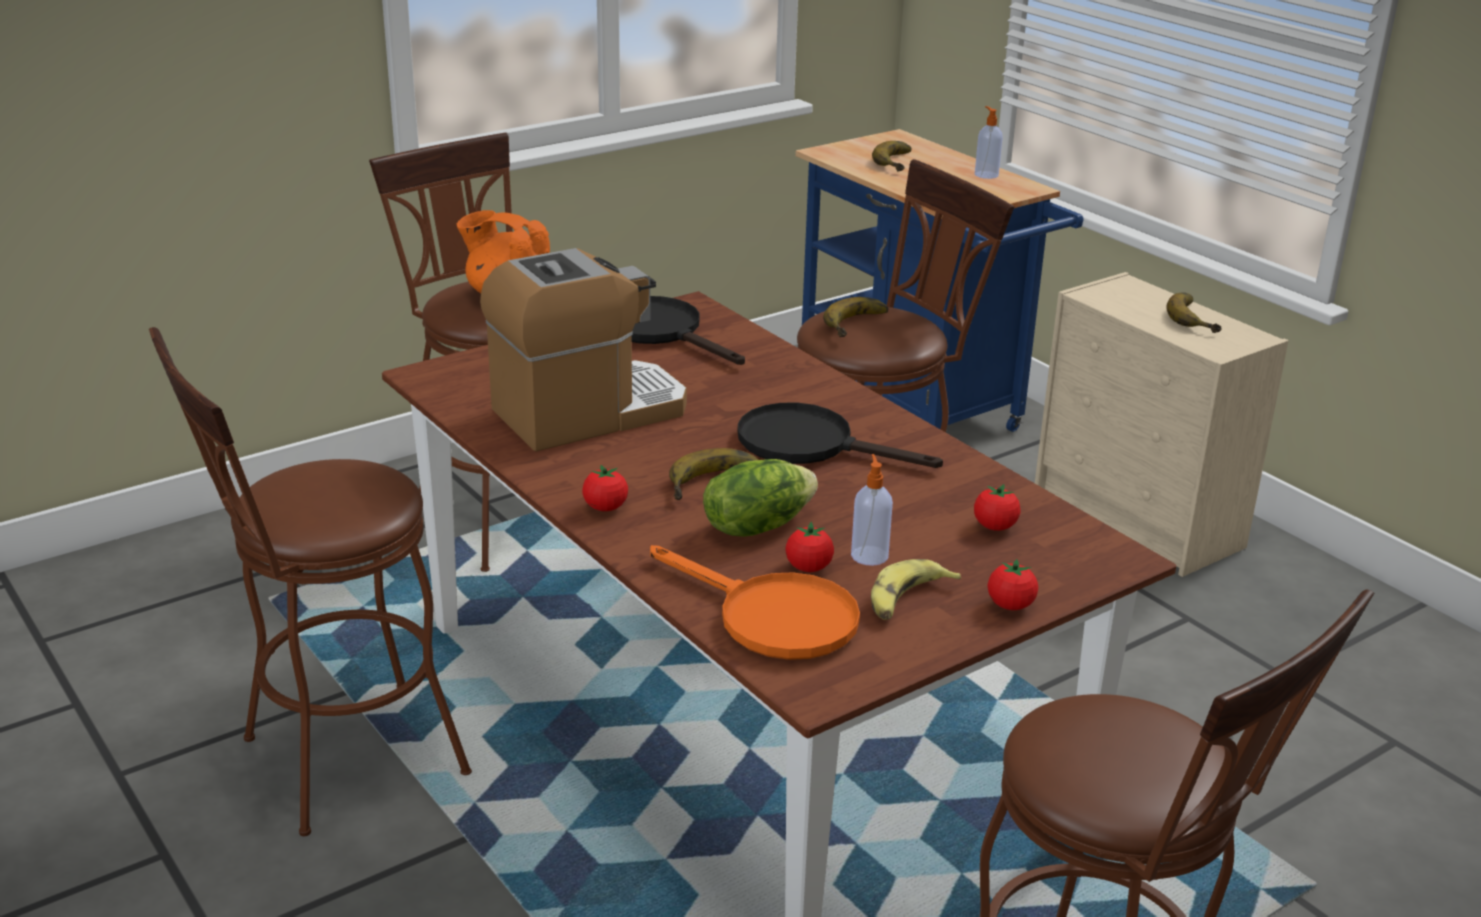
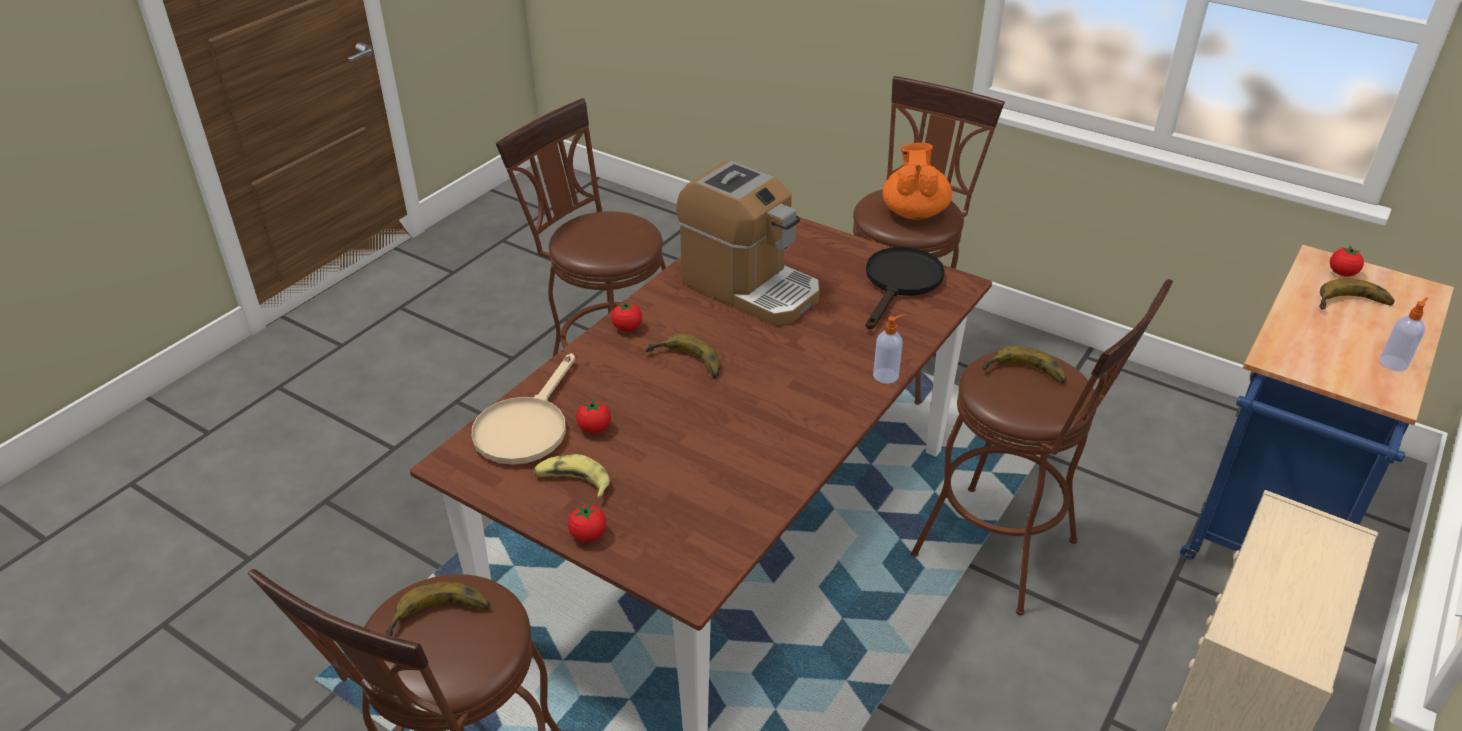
camera: 70 degrees right, 10 degrees up
(757, 526) = (638, 394): lettuce -> none
(772, 617) = (526, 426): orange frying pan -> beige frying pan
(811, 444) = (771, 391): black frying pan -> none
(869, 555) = (625, 452): soap dispenser -> soap dispenser (886, 375)
(995, 527) = (700, 508): tomato -> tomato (1342, 273)
(1197, 318) = (1311, 605): banana -> banana (439, 620)

